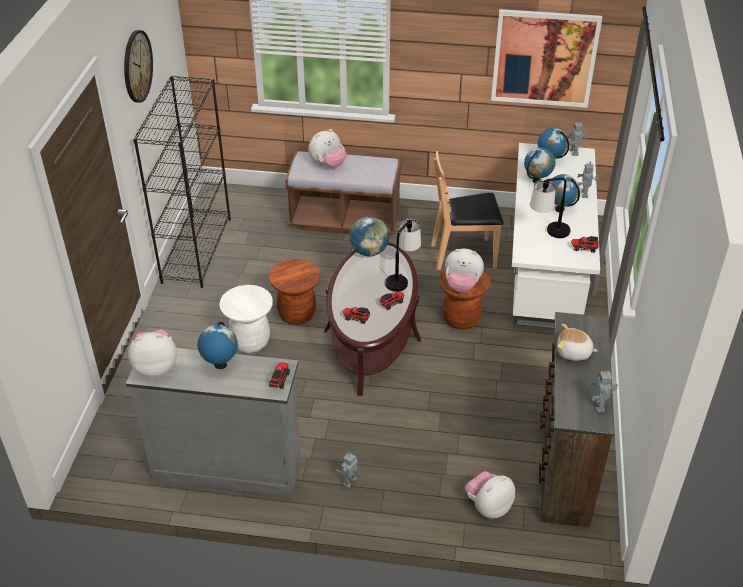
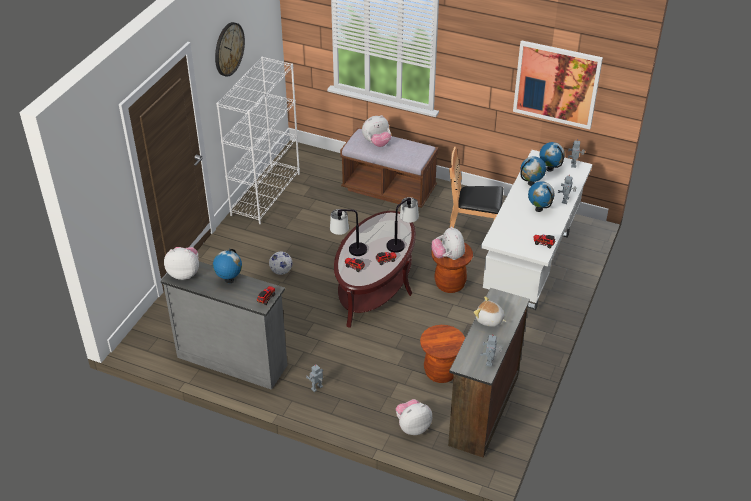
camera: 15 degrees right, 0 degrees up
(196, 249) = (265, 194): black bookcase -> white bookcase
(250, 341) = (281, 271): white stool -> football
(297, 314) = (324, 257): brown stool -> brown stool (440, 372)
(369, 251) = (384, 217): globe -> none
(462, 285) = (448, 256): plush toy -> plush toy turned 45 degrees clockwise
(548, 233) = (520, 227): table lamp -> table lamp (349, 250)

